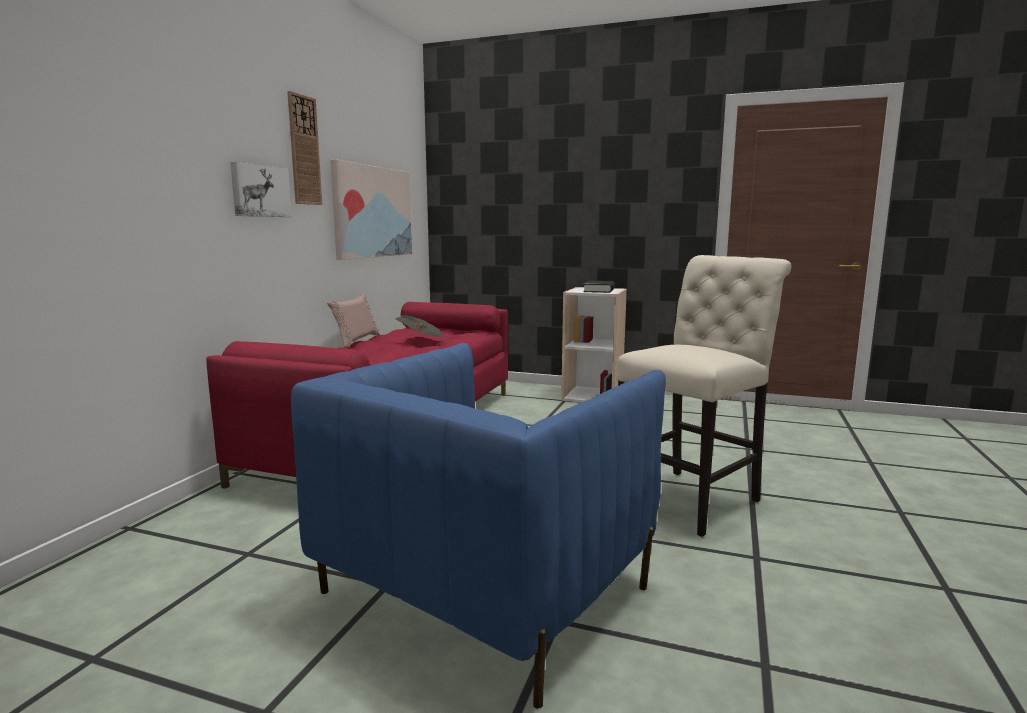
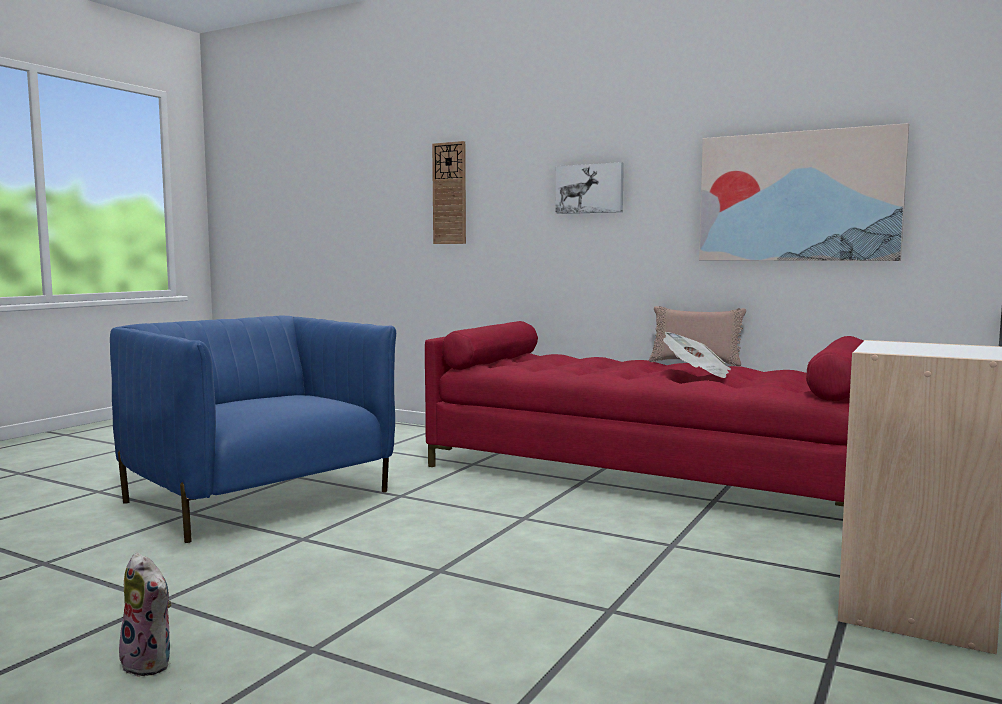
camera: 100 degrees right, 5 degrees down
(304, 150) = (659, 137): wall clock -> wall clock (449, 193)
(599, 290) = (918, 349): black book -> none
(693, 499) = (329, 600): beige stool -> none
(821, 532) = (151, 663): none -> plush toy

